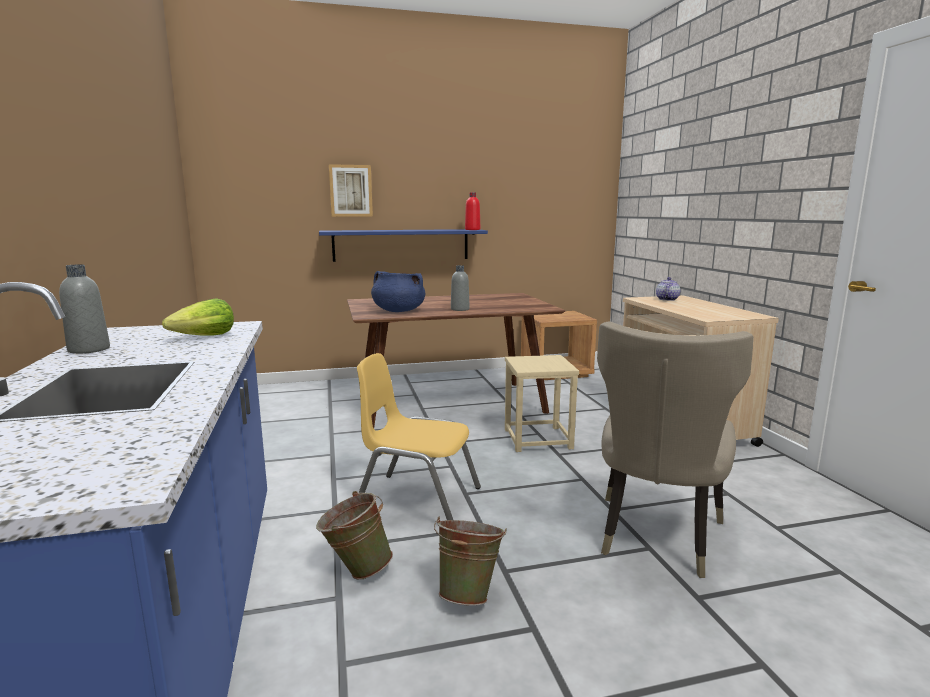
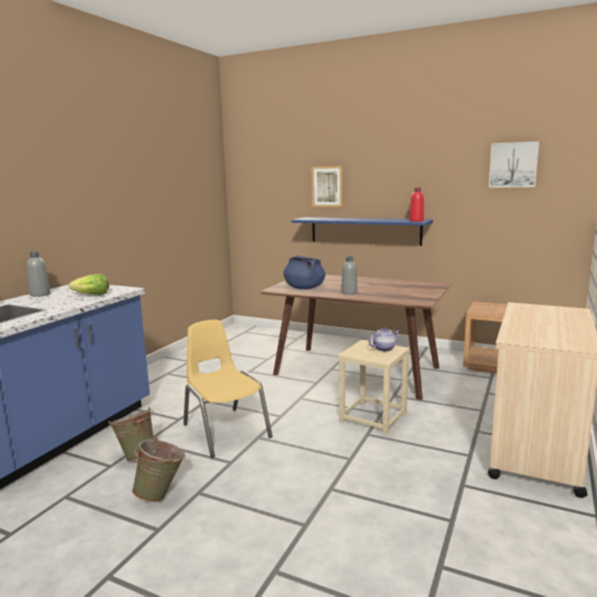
camera: 40 degrees right, 0 degrees up
(551, 173) = (513, 165): none -> picture
(656, 538) = (323, 521): beige chair -> none
(666, 299) = (548, 311): teapot -> teapot (384, 348)

